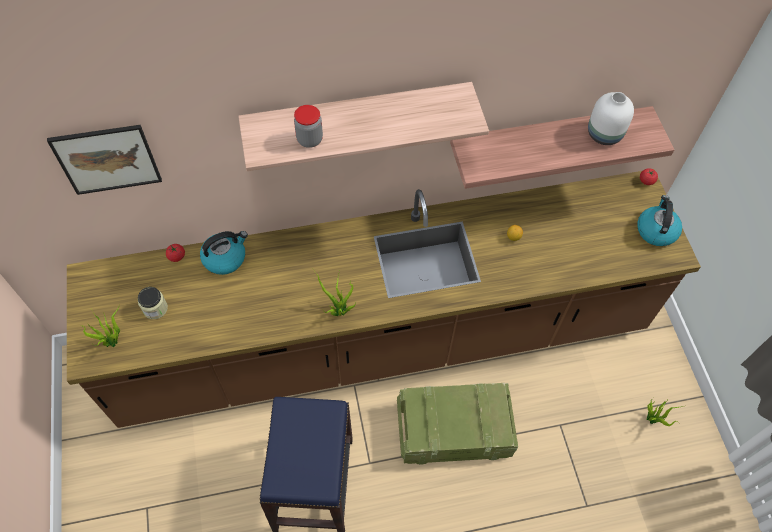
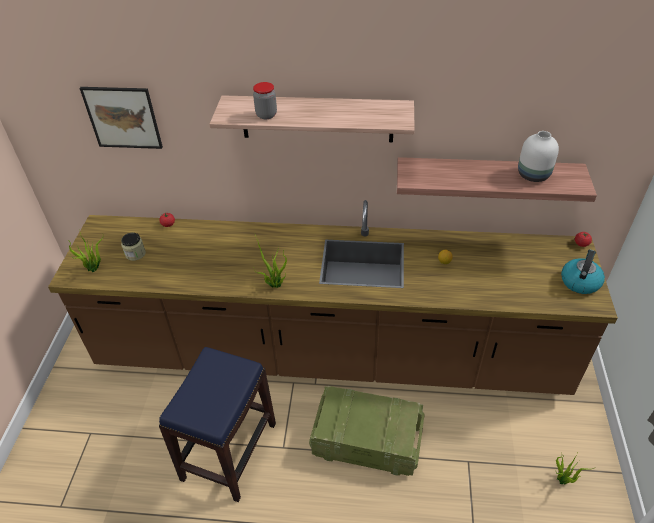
camera: 20 degrees right, 15 degrees down
(225, 258) = (203, 232): kettle -> none

